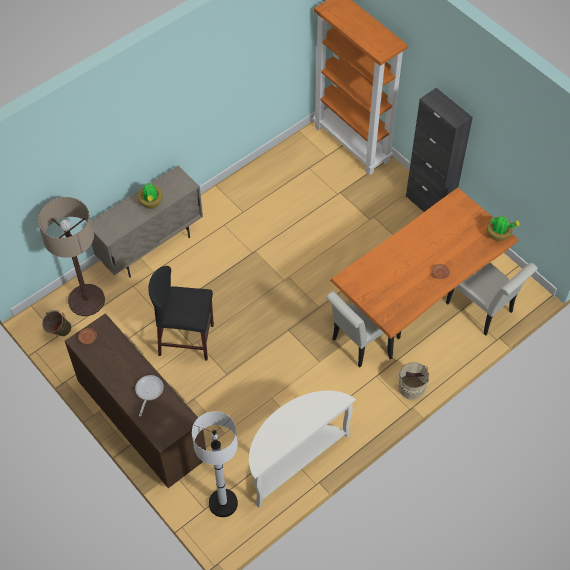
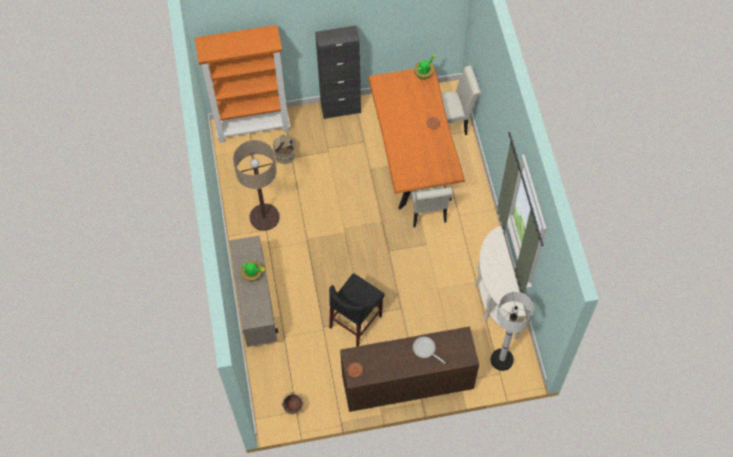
camera: 60 degrees left, 5 degrees up
(86, 300) = (276, 376): floor lamp -> floor lamp (264, 217)
(411, 387) = (479, 199): beige bucket -> beige bucket (284, 155)

